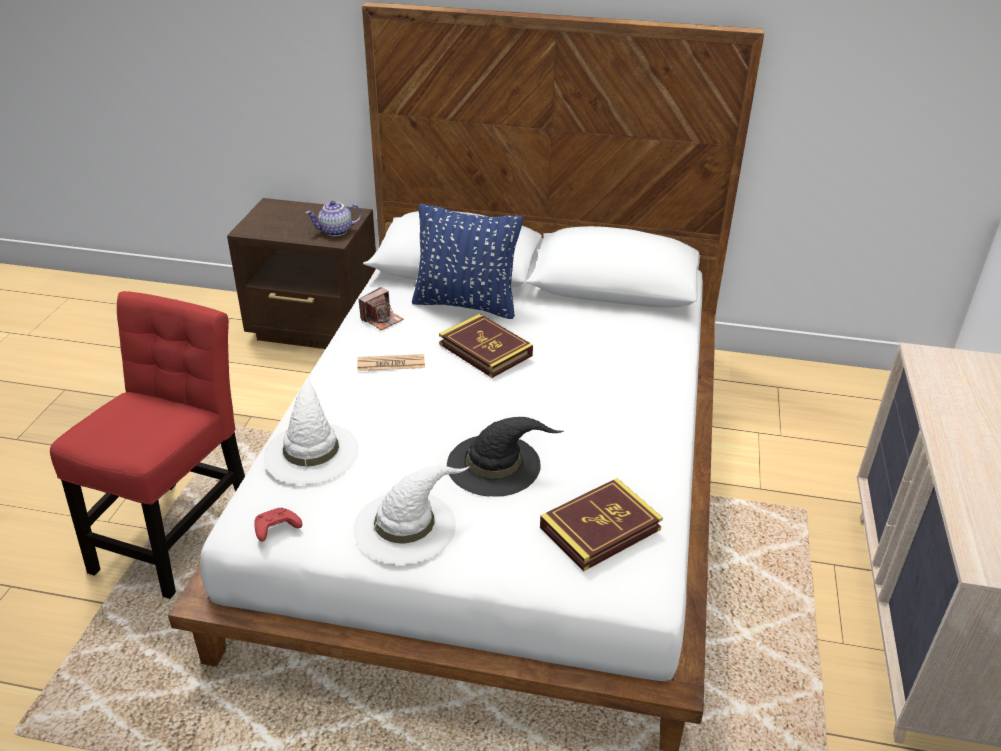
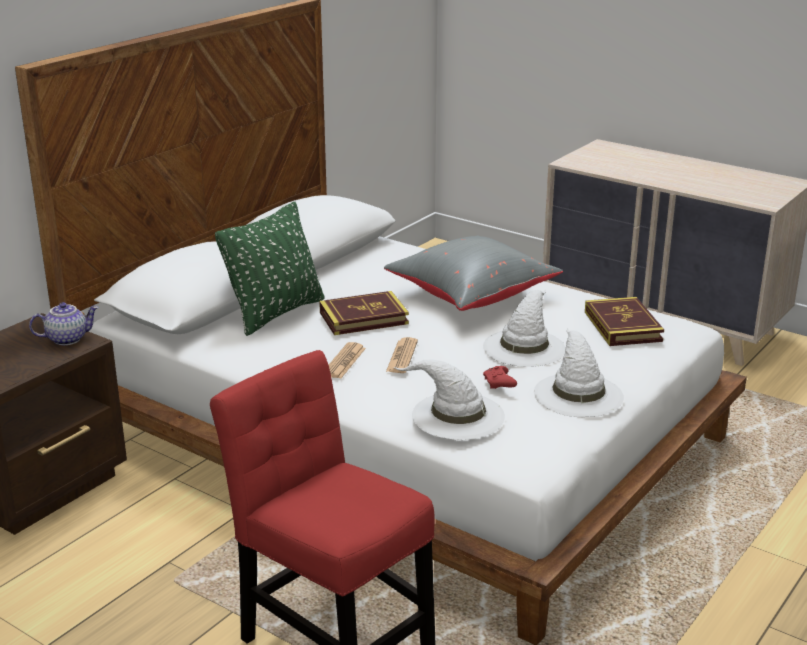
camera: 65 degrees left, 10 degrees down
(275, 529) = (548, 450): red game controller -> red game controller (499, 384)
(335, 231) = (67, 339): teapot -> teapot turned 120 degrees counterclockwise
(381, 319) = (258, 354): camera -> none
(418, 392) = (402, 356): none -> newspaper
(466, 304) = (275, 313): blue pillow -> green pillow
(495, 464) = (524, 347): black hat -> white hat
(592, 399) = (470, 295): none -> grey pillow

